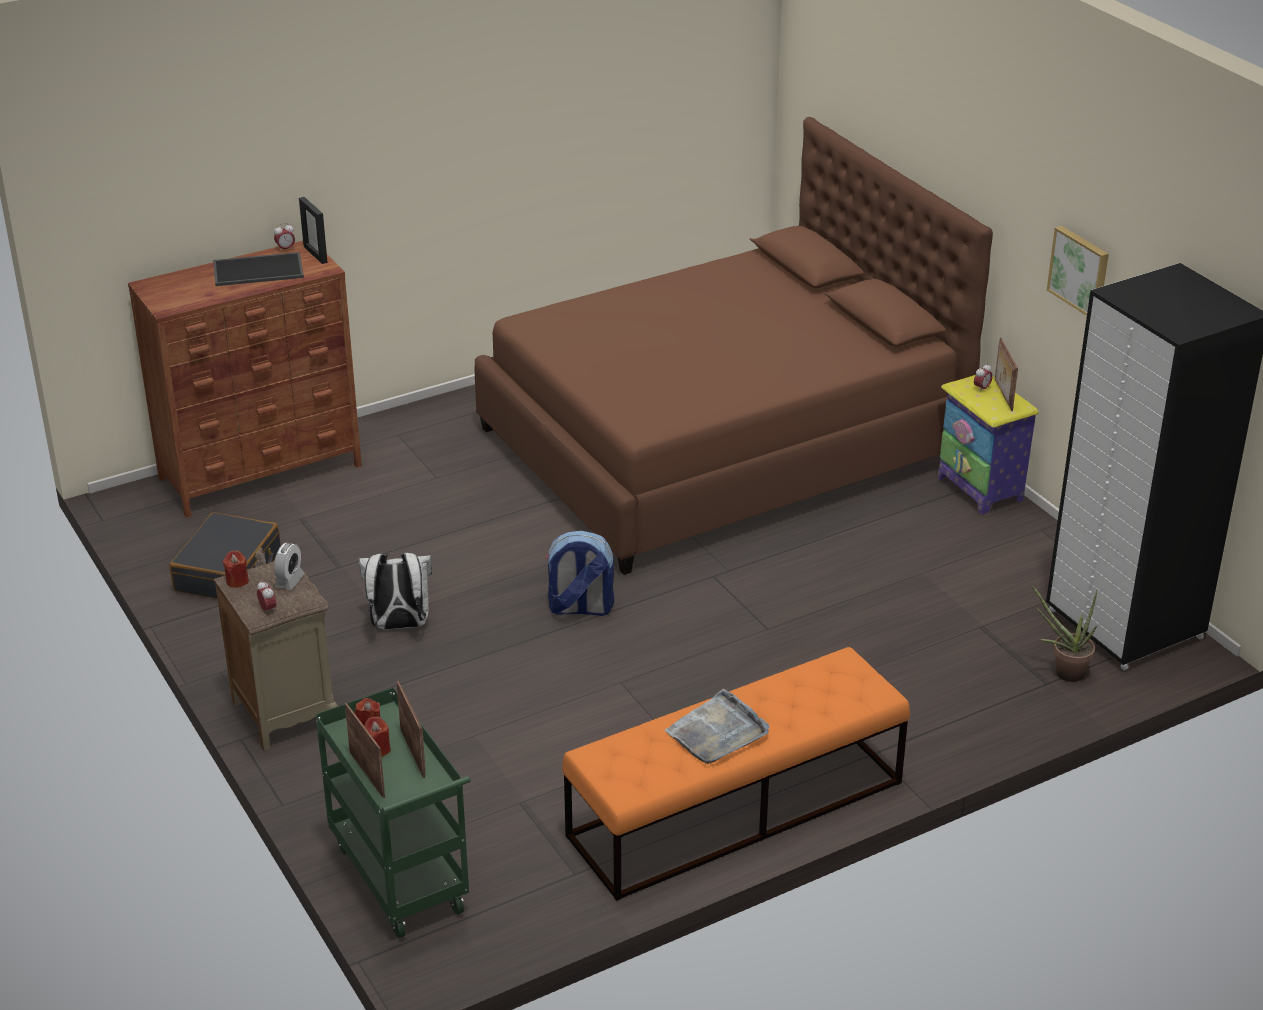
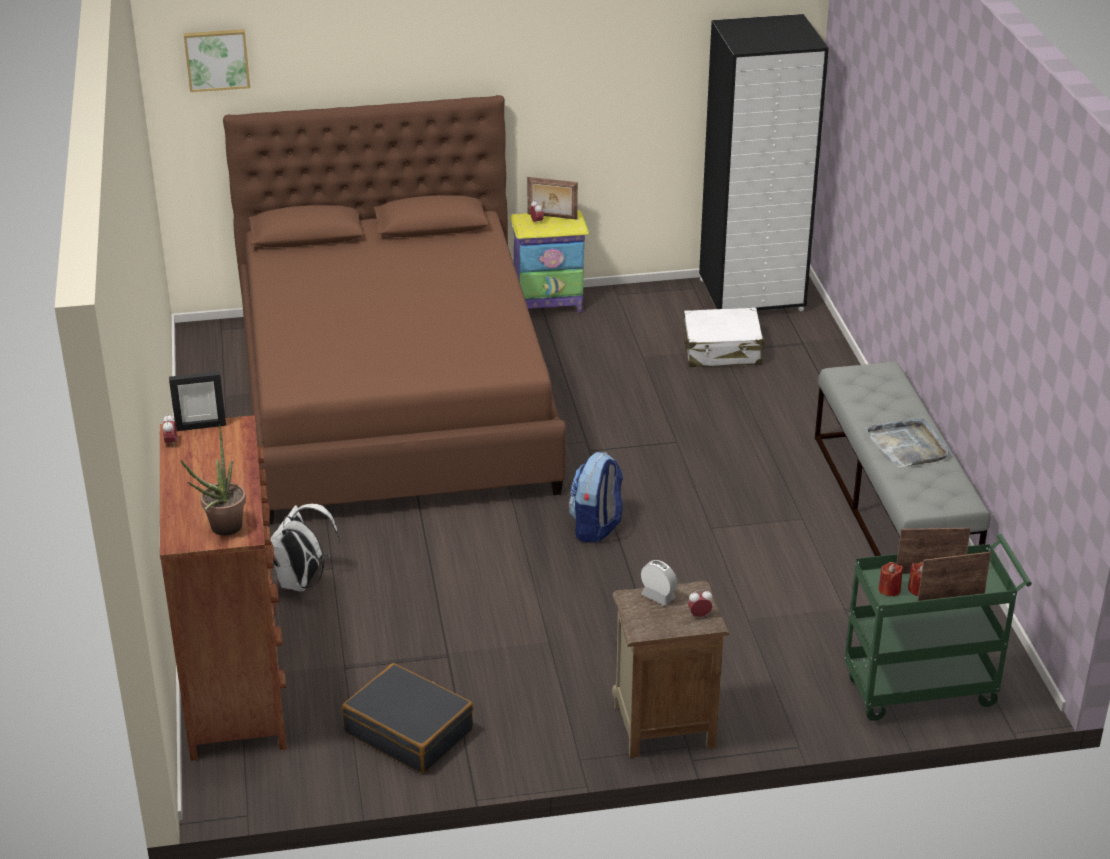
camera: 70 degrees left, 0 degrees up
(237, 581) = (642, 628): red candle -> none
(259, 269) = (204, 465): tray -> none
(399, 625) = (565, 633): white backpack -> white backpack (302, 582)
(735, 809) = (892, 508): orange bench -> grey bench
(980, 626) = (722, 350): none -> white suitcase
(1063, 672) = (793, 334): potted plant -> potted plant (222, 530)
(1080, 271) = (600, 80): picture -> picture (217, 59)

